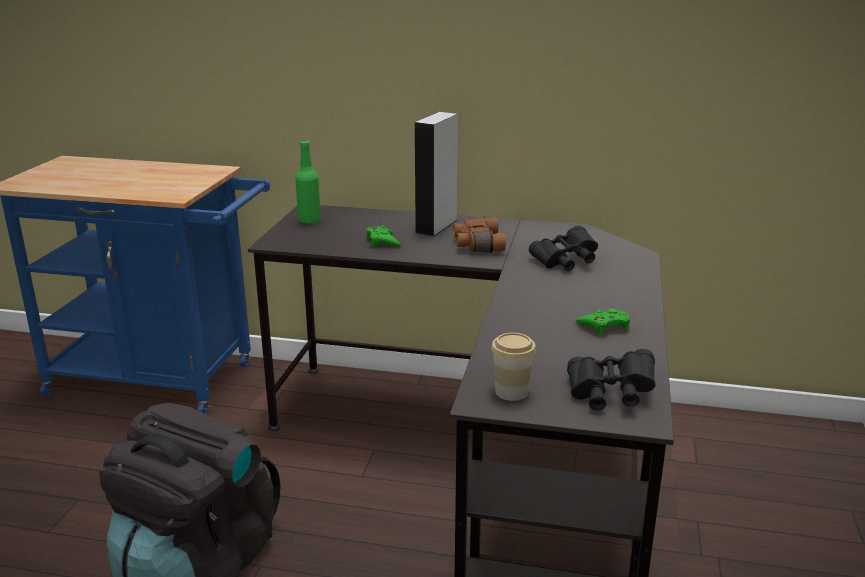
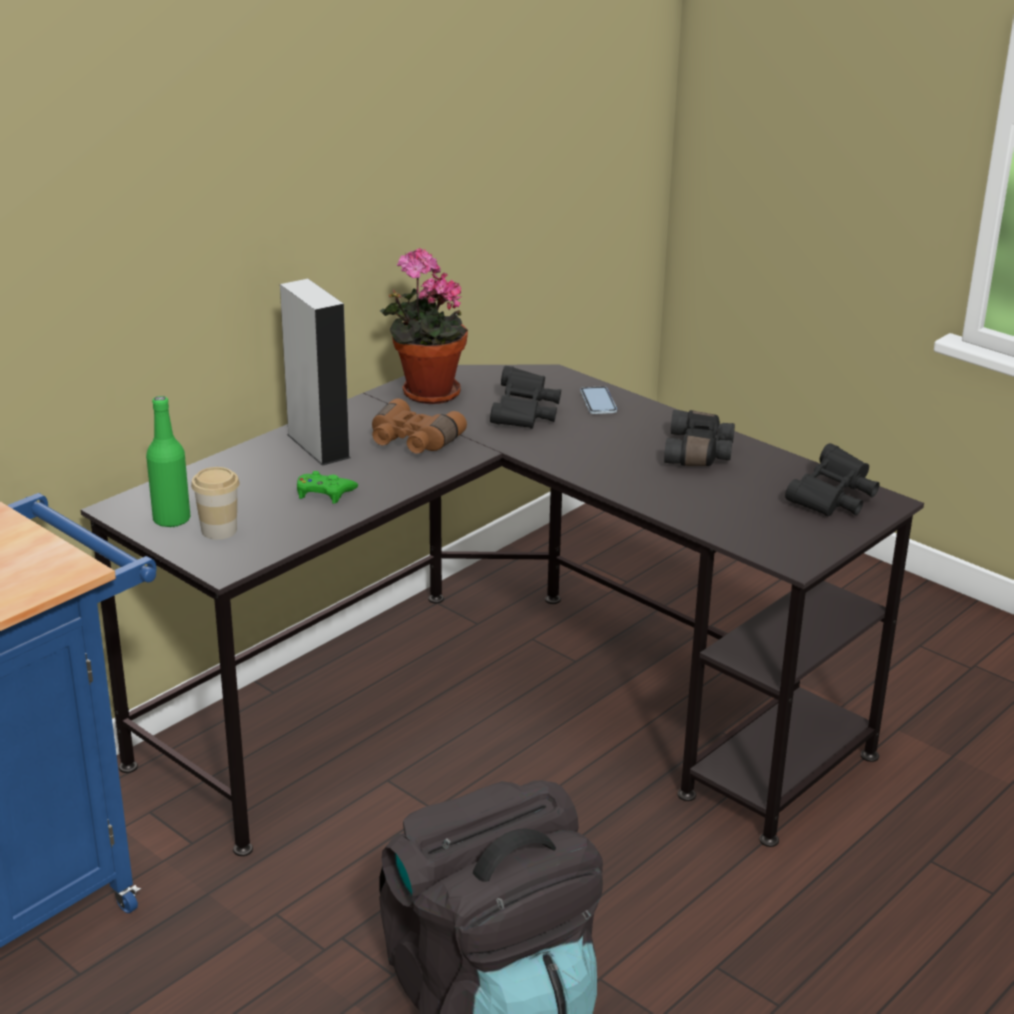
camera: 60 degrees left, 5 degrees up
(511, 392) = (790, 541): cup -> cup (219, 530)
(546, 232) = (425, 393): none -> potted plant
(605, 326) = (700, 453): green game controller -> black binoculars
(624, 277) = (598, 402): none -> phone

